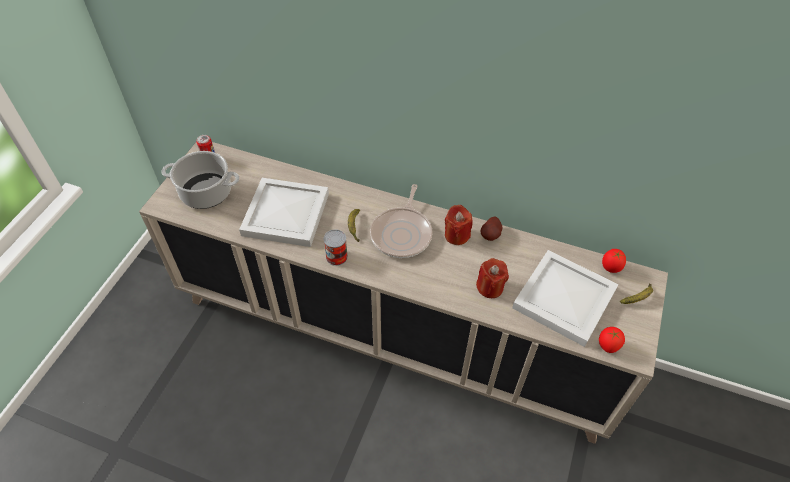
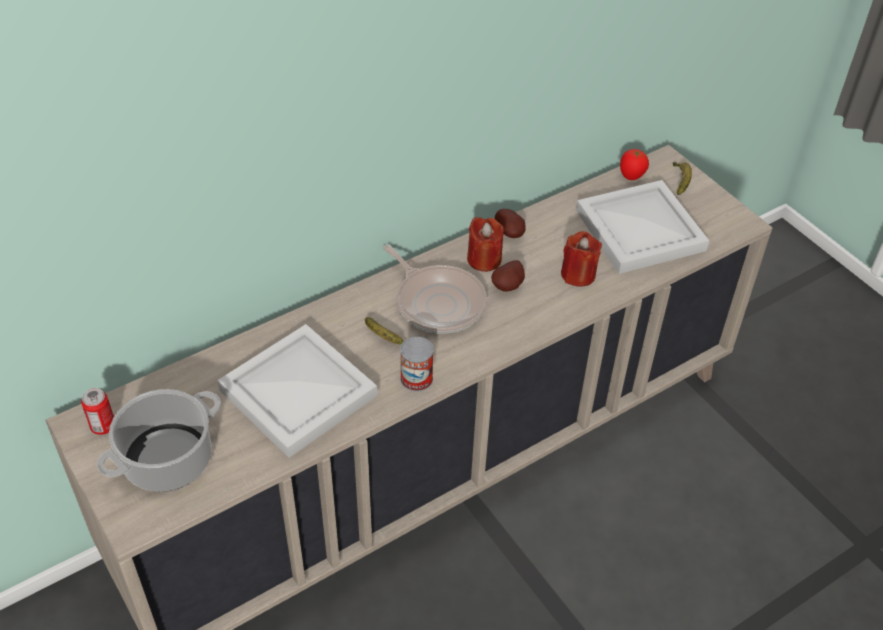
camera: 55 degrees left, 5 degrees down
(446, 259) = (509, 286): none -> potato
(607, 346) = (718, 235): tomato -> none

